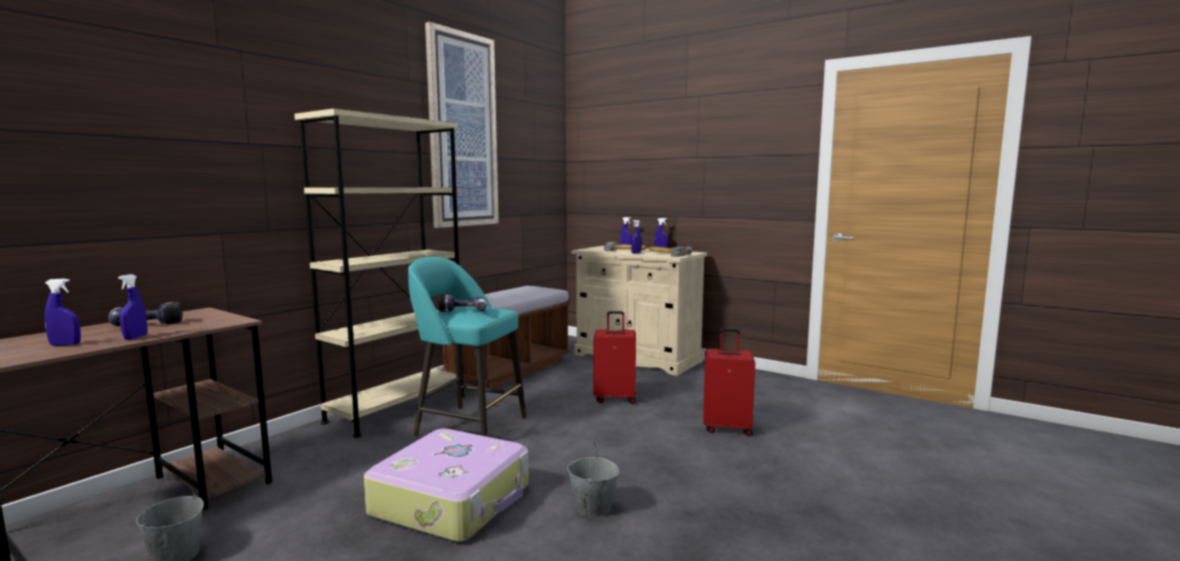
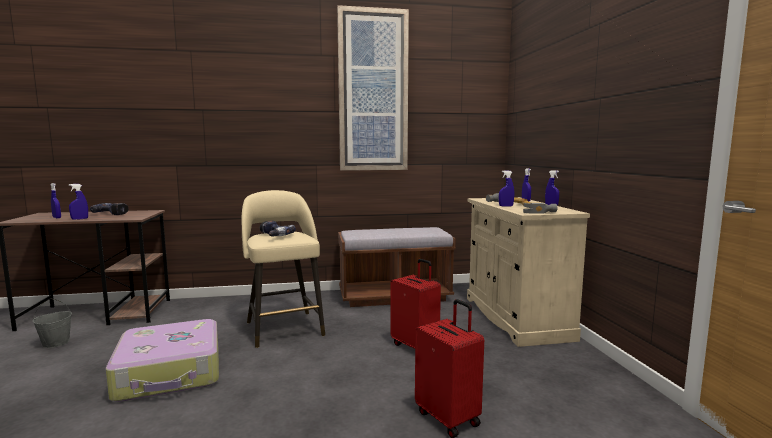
camera: 45 degrees right, 0 degrees up
(397, 408) = (279, 301): beige bookcase -> none
(468, 426) = (284, 327): turquoise stool -> beige stool
(592, 508) = (205, 424): grey bucket -> none

